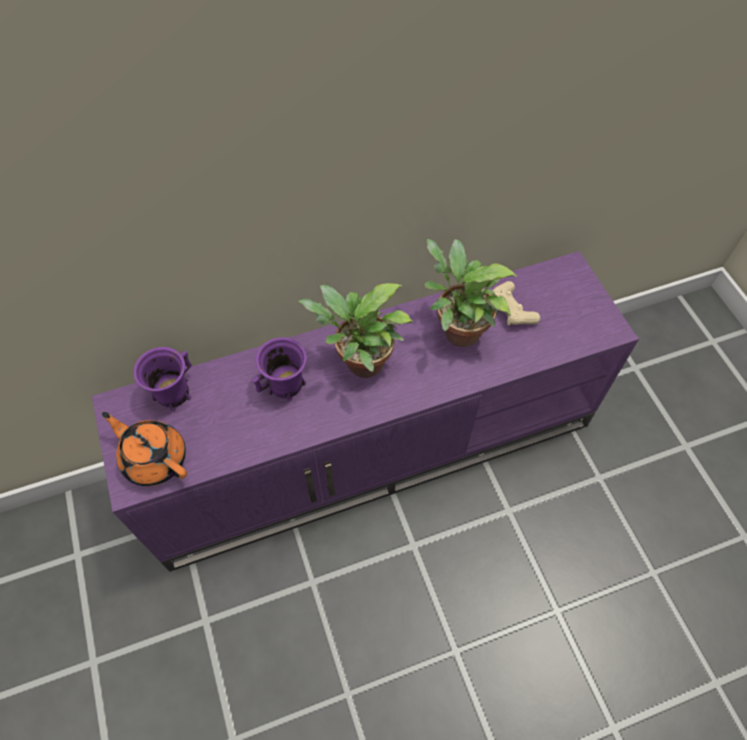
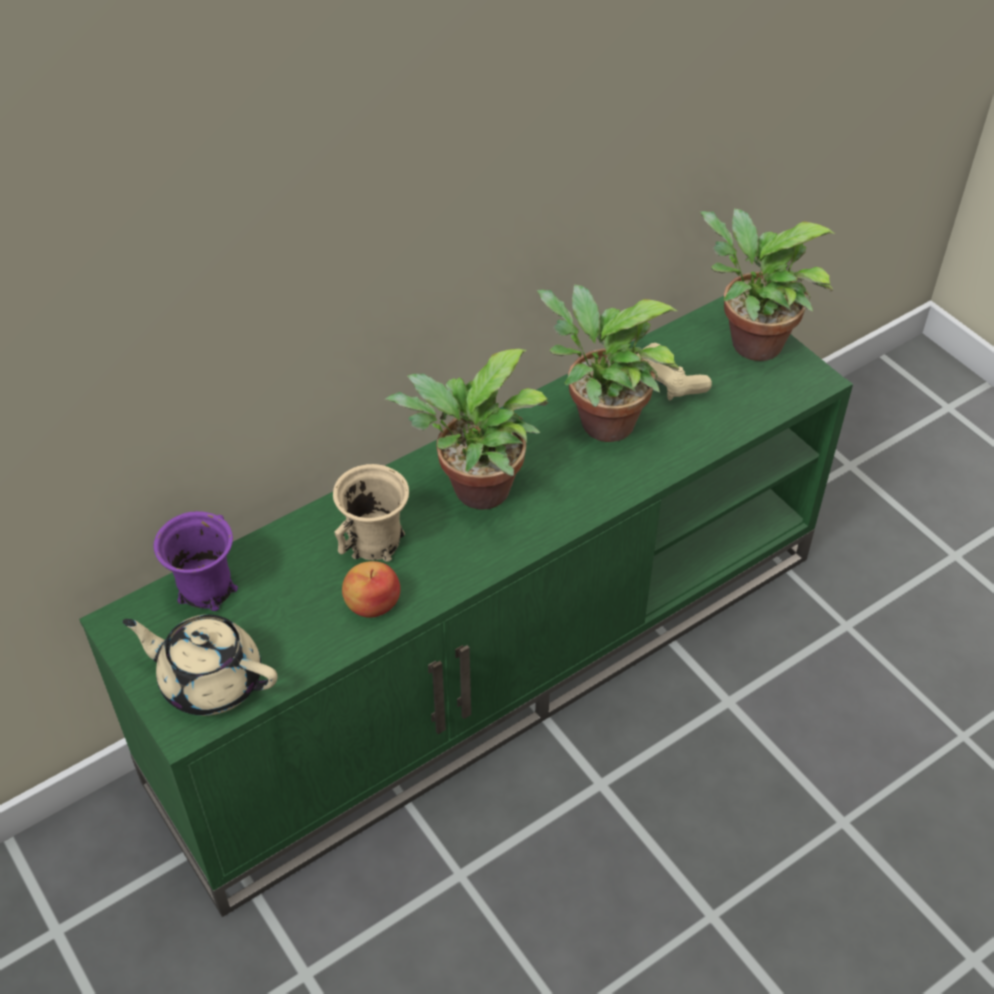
camera: 15 degrees left, 10 degrees down
(154, 458) = (210, 680): orange teapot -> beige teapot
(270, 429) = (372, 603): none -> apple
(286, 384) = (375, 541): purple mug -> beige mug
(374, 447) = (495, 659): purple tv stand -> green tv stand
(576, 293) = (749, 343): none -> potted plant

